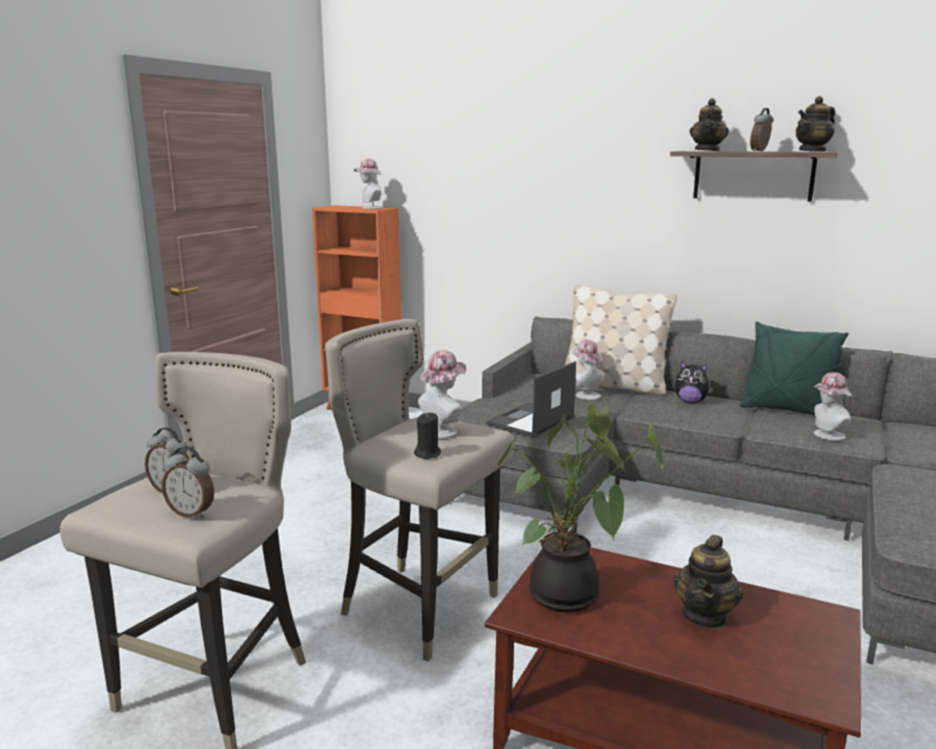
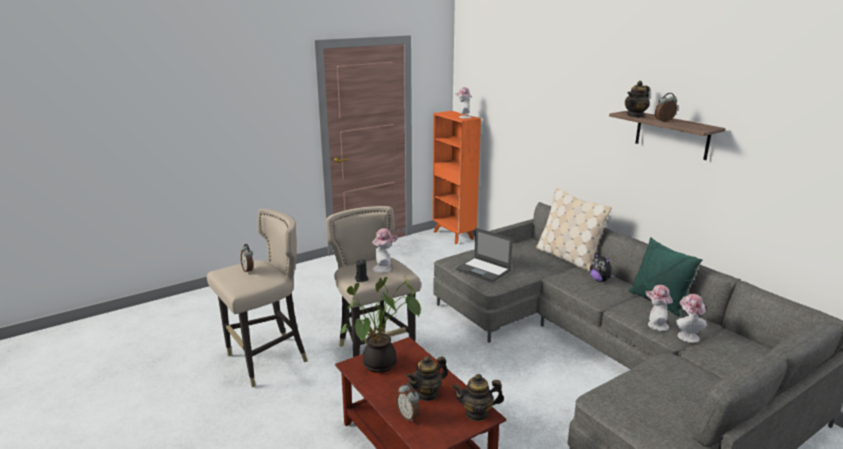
camera: 30 degrees right, 5 degrees up
(192, 513) = (245, 282): alarm clock -> alarm clock (408, 416)
(530, 421) = (484, 270): laptop -> laptop turned 120 degrees counterclockwise
(585, 394) = (539, 260): hat -> hat (686, 335)
(813, 151) = (700, 127): teapot -> teapot (477, 413)

